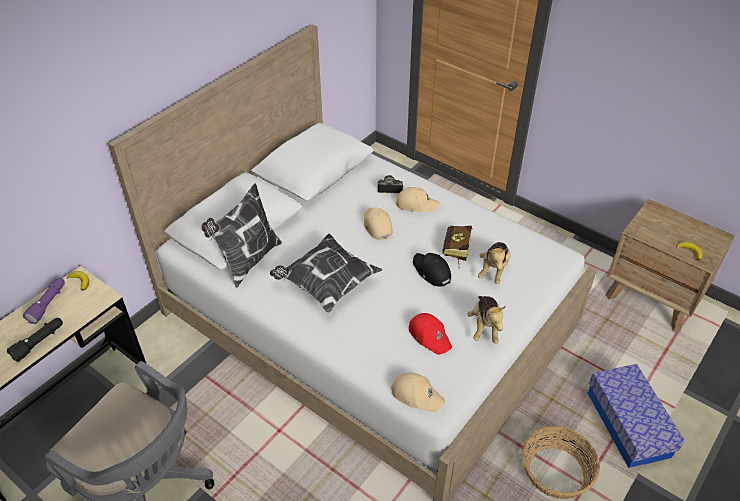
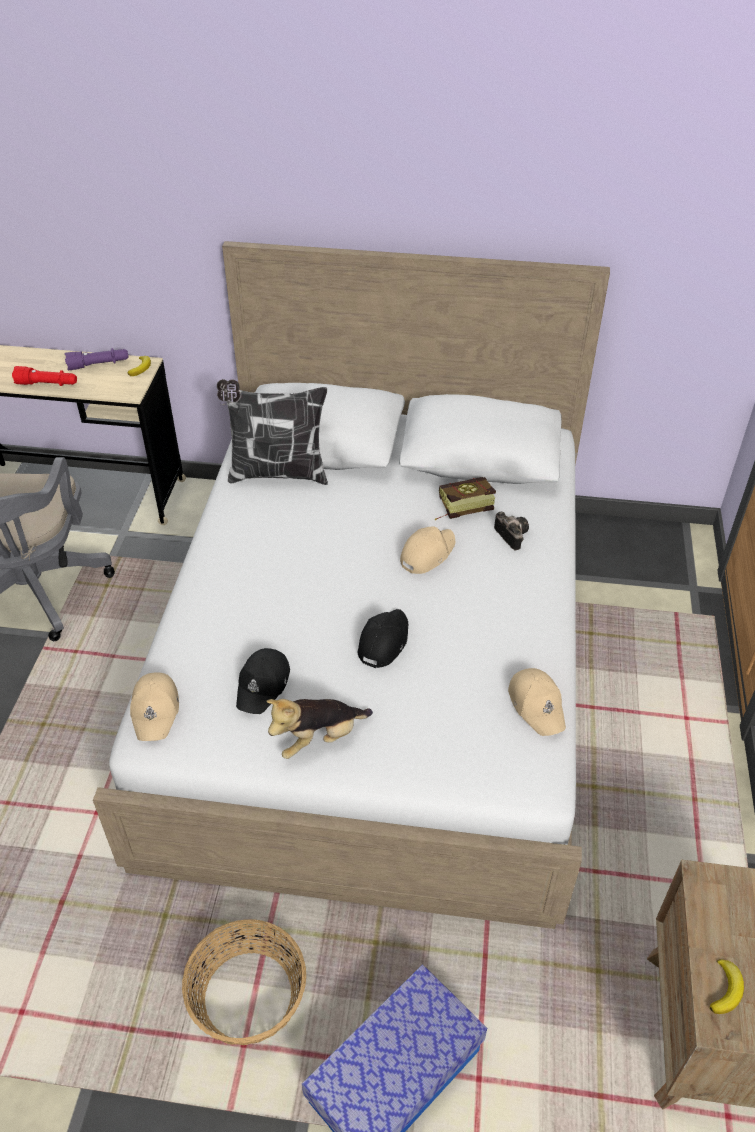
camera: 60 degrees right, 0 degrees up
(39, 342) = (47, 384): black flashlight -> red flashlight
(326, 284) = (287, 551): pillow -> none
(416, 204) = (505, 574): beige cap -> beige cap (537, 705)
(430, 336) = (263, 685): red cap -> black cap
(456, 253) = (441, 653): book -> book (460, 508)
(493, 270) = (439, 708): plush toy -> none

